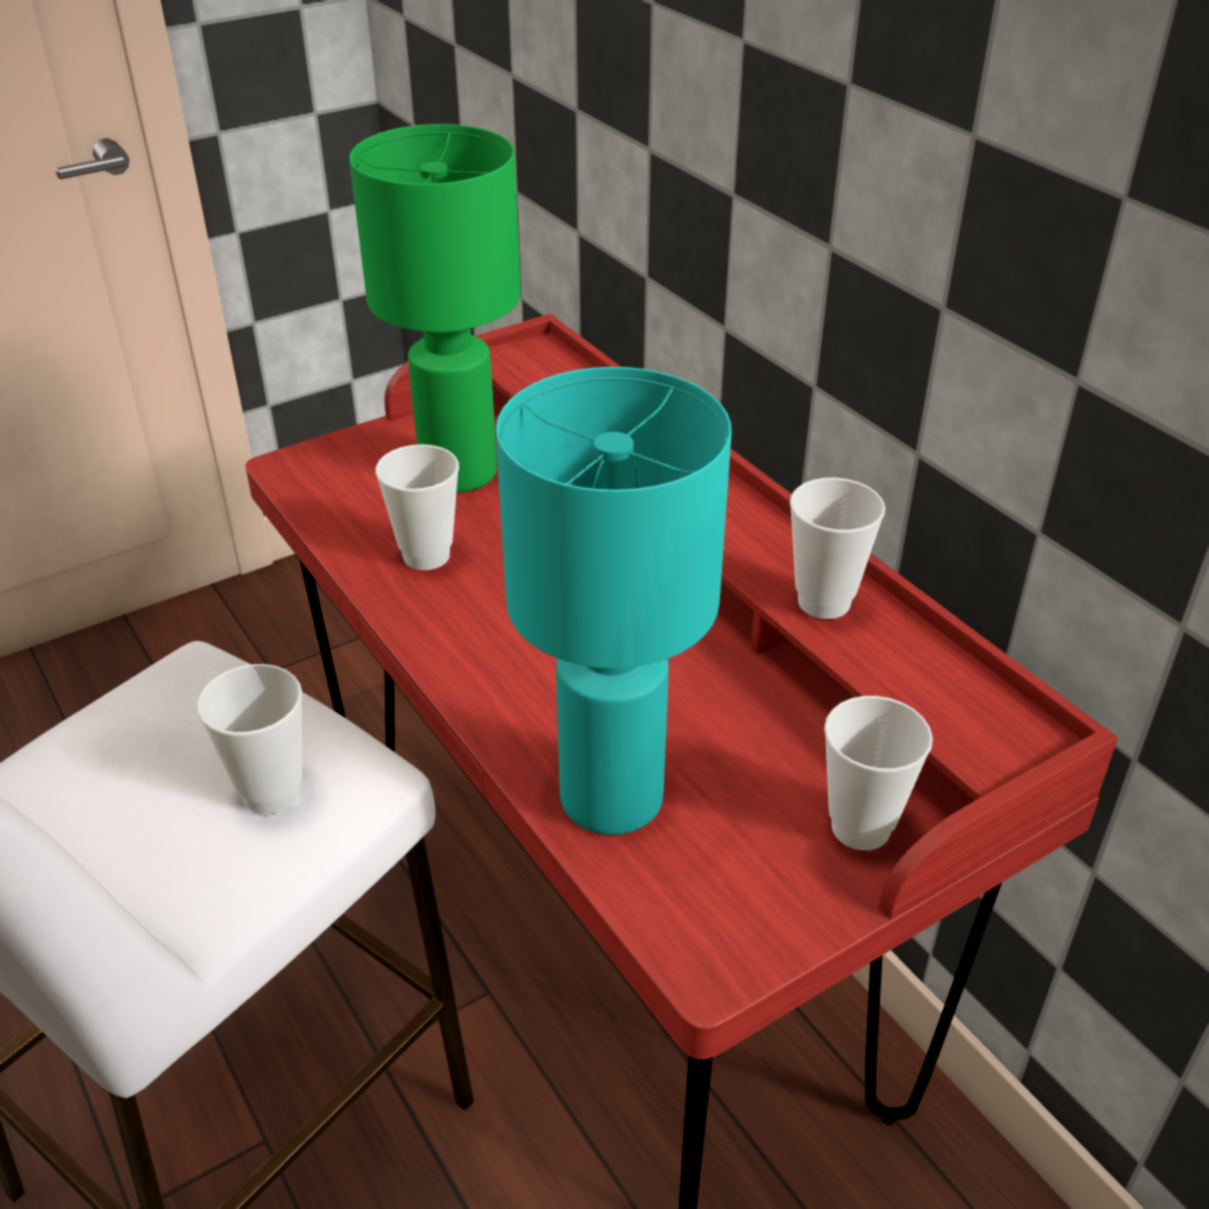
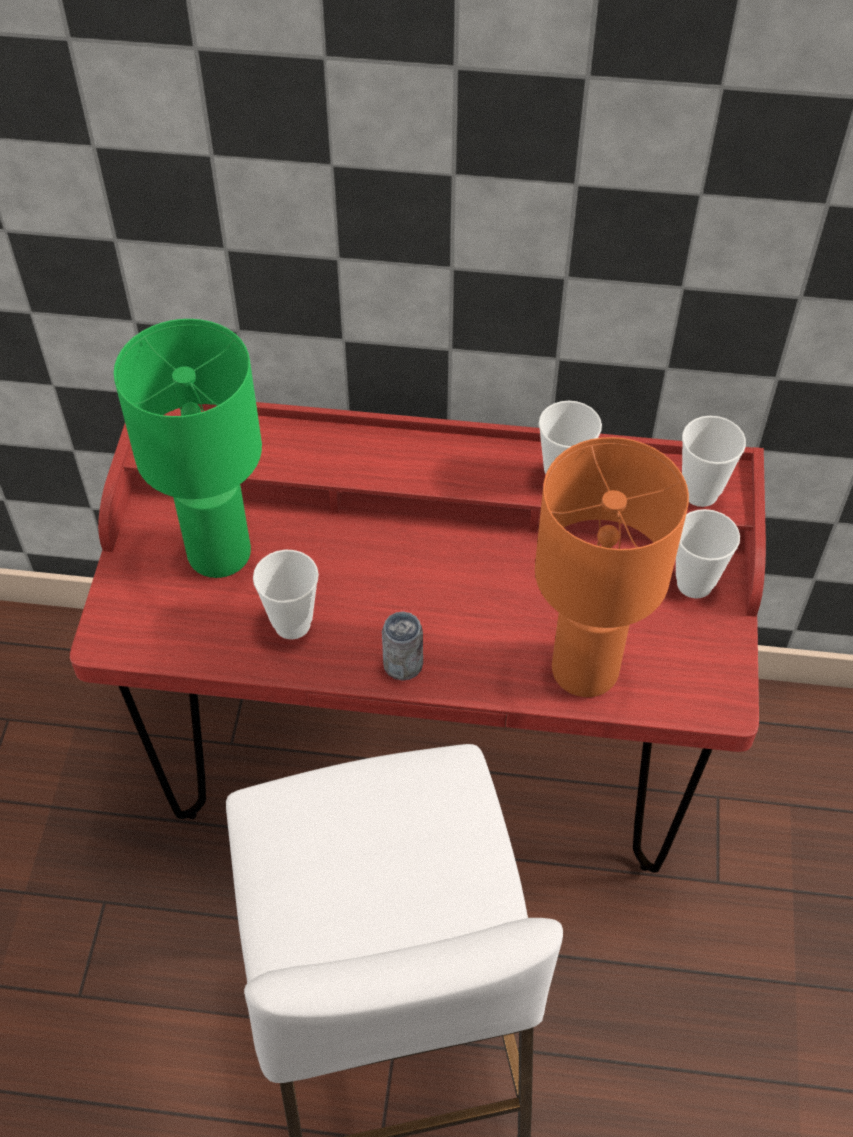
camera: 50 degrees left, 15 degrees up
(271, 792) = (434, 824): cup -> cup (700, 492)
(458, 653) = (403, 664): none -> can
(611, 796) = (583, 669): turquoise table lamp -> orange table lamp

